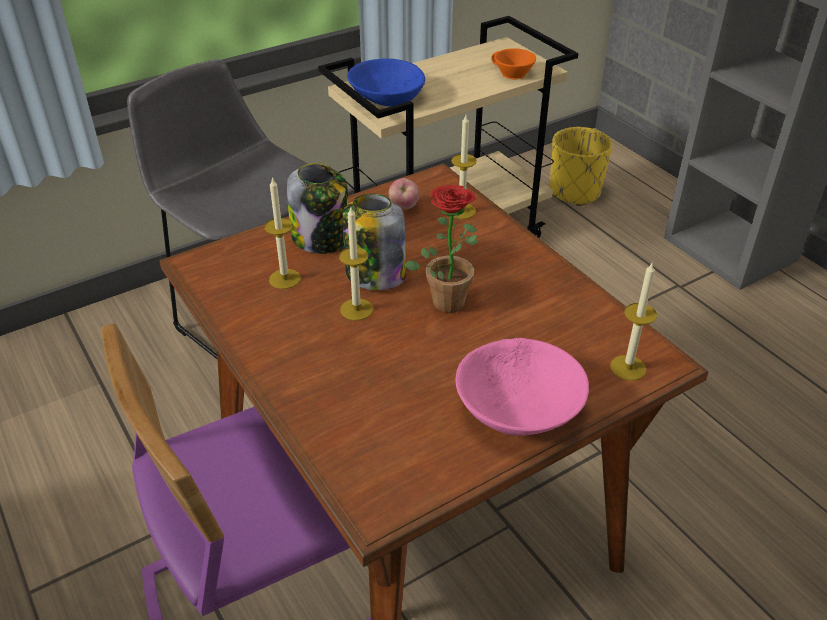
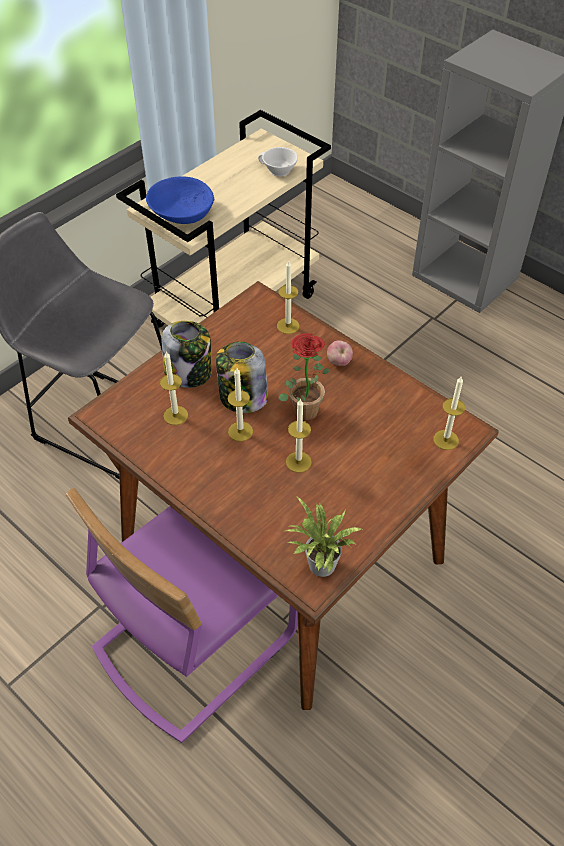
camera: 15 degrees left, 10 degrees up
(395, 489) = (319, 567): none -> potted plant
(404, 207) = (242, 331): apple -> apple (339, 362)
(417, 356) = (298, 462): none -> candle
(511, 74) = (278, 170): orange cup -> white cup
(518, 407) = (381, 487): pink bowl -> none
(575, 192) = (330, 243): yellow planter -> none

